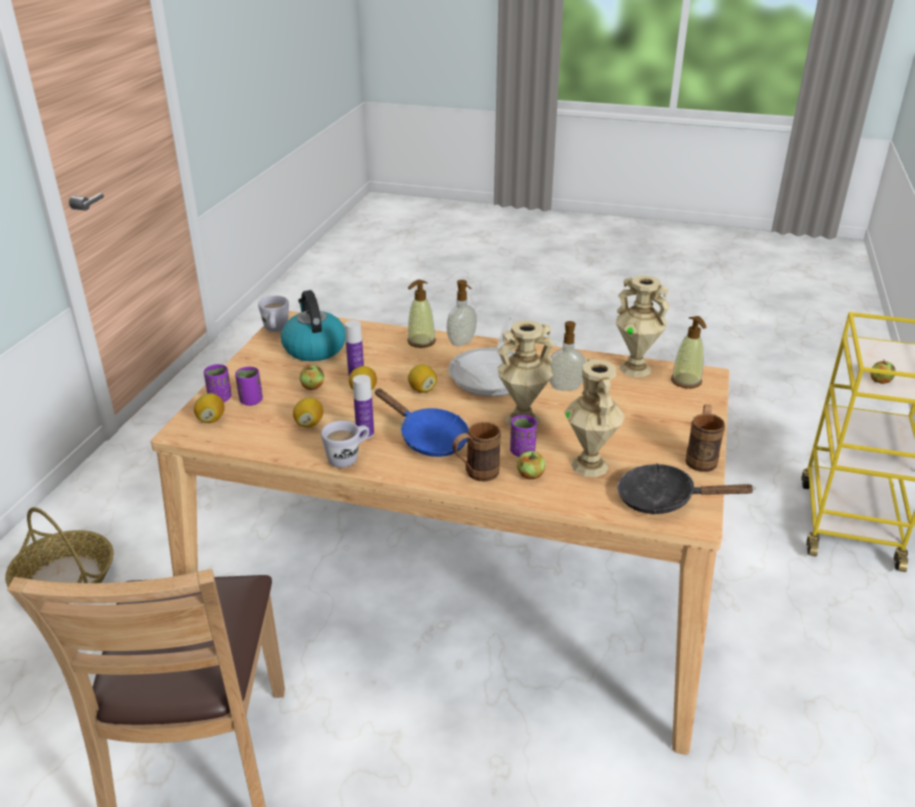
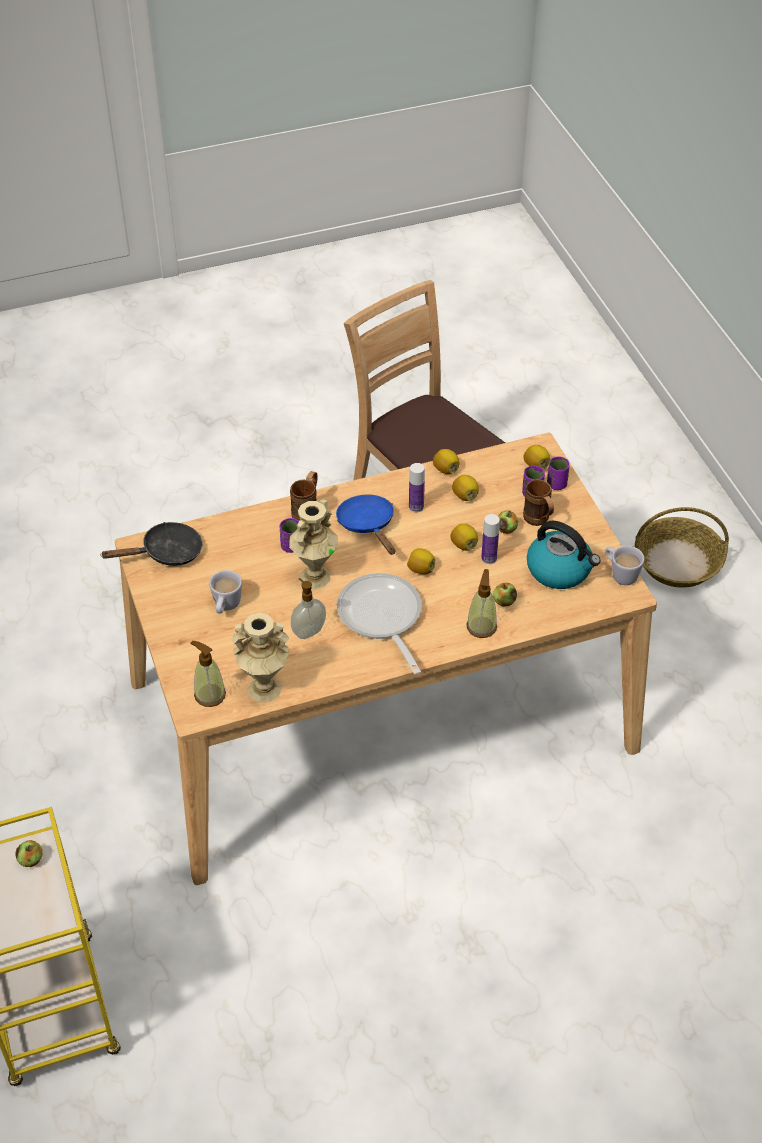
camera: 145 degrees right, 15 degrees up
(294, 452) = (446, 469): none -> lemon
(348, 458) = (405, 483): white mug -> white mug (226, 607)
(428, 438) = (368, 525): blue frying pan -> blue frying pan turned 60 degrees clockwise
(462, 342) = (445, 645): soap dispenser -> none
(530, 475) = (270, 529): apple -> apple (504, 601)
(590, 465) = (234, 558): beige vase -> none
(701, 457) = (157, 606): brown mug -> brown mug (538, 521)

